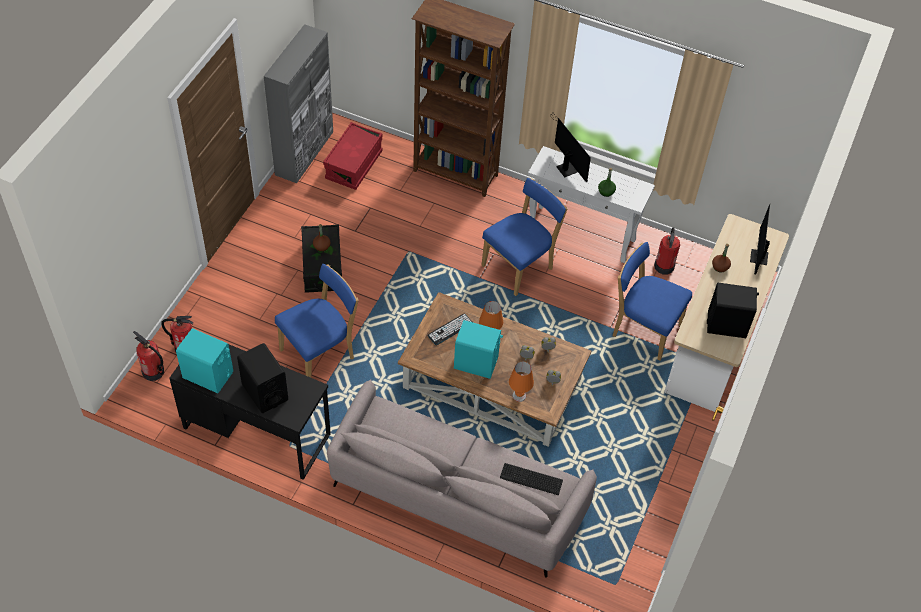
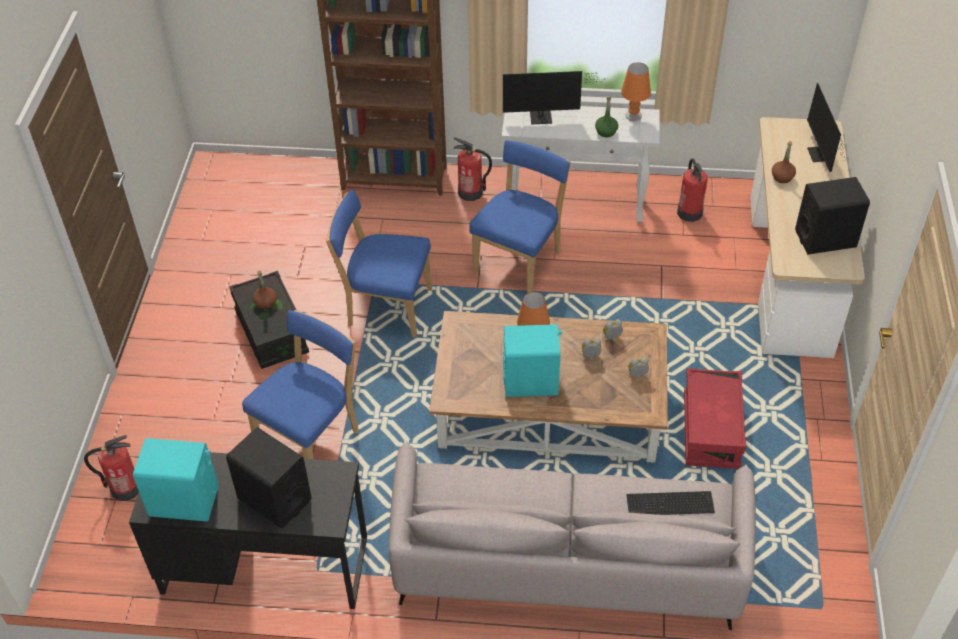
camera: 15 degrees left, 5 degrees down
(153, 372) = (90, 532): fire extinguisher -> fire extinguisher (471, 192)
(304, 153) = (195, 205): grey cabinet -> none
(353, 165) = (264, 203): red storage box -> red storage box (711, 431)
(450, 329) = (479, 351): keyboard -> none
(519, 395) = (604, 404): orange table lamp -> orange table lamp (633, 115)
(566, 167) = (545, 117): monitor -> monitor turned 135 degrees clockwise
(643, 329) = (701, 289): blue chair -> blue chair (385, 306)

